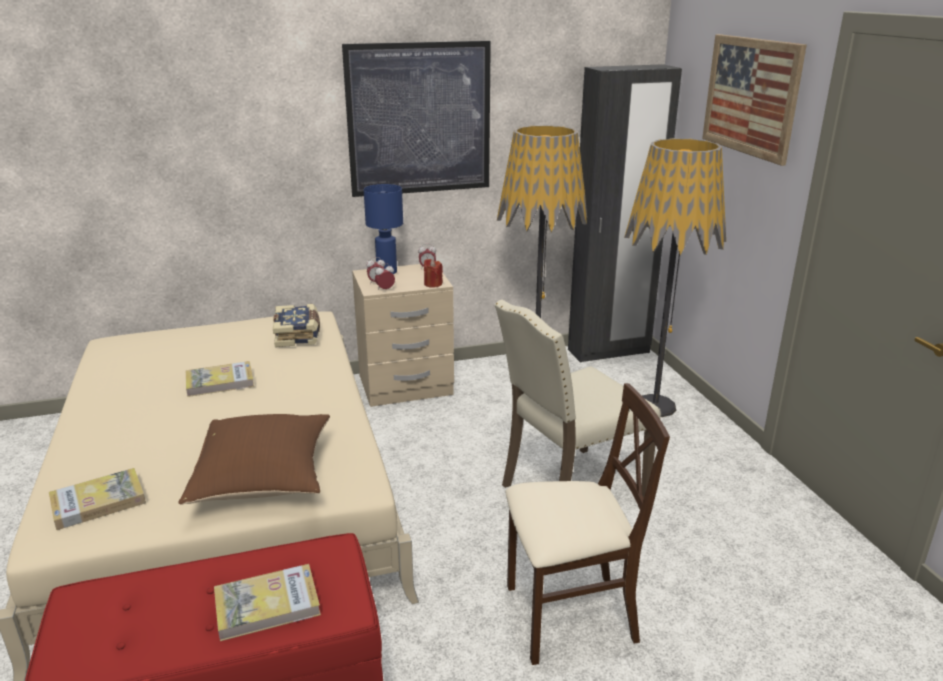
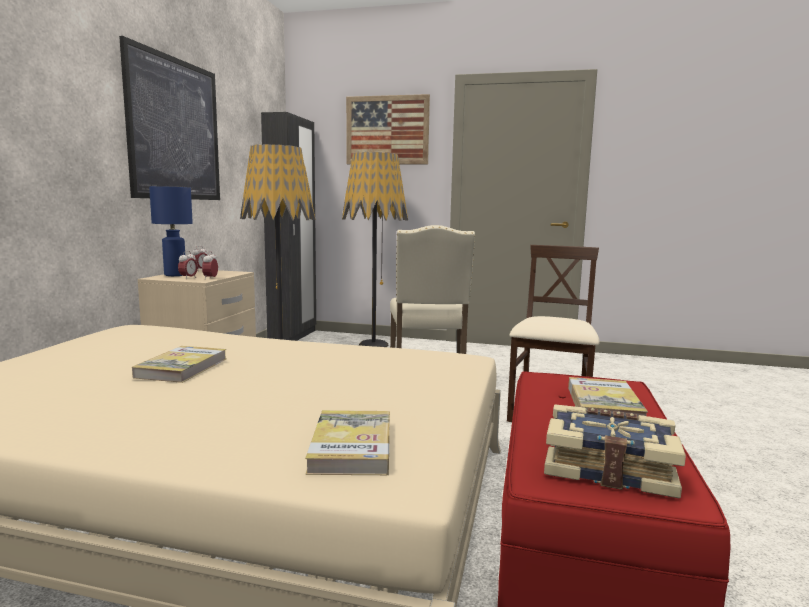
camera: 60 degrees left, 15 degrees down
(264, 480) = (414, 379): brown pillow -> none
(298, 335) = (159, 333): book -> book (608, 467)
(433, 284) = (236, 273): red candle -> none

